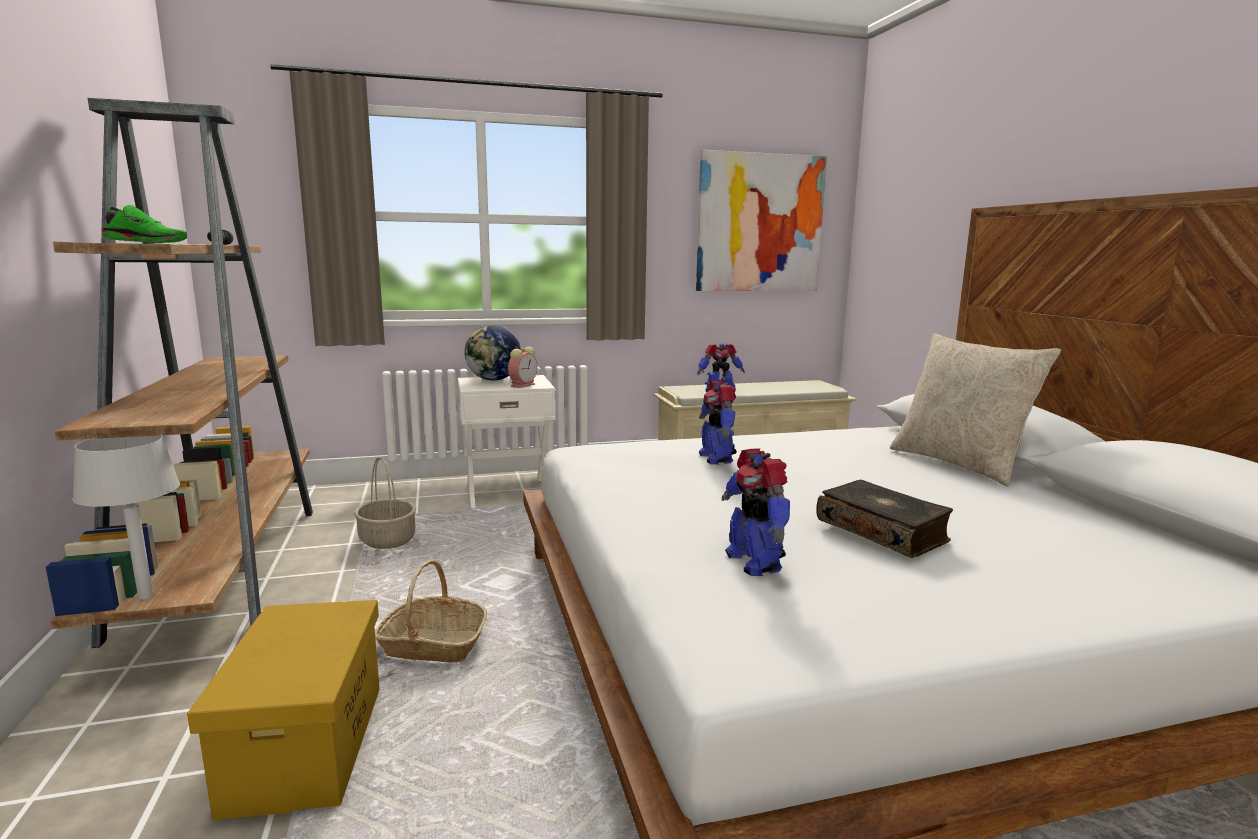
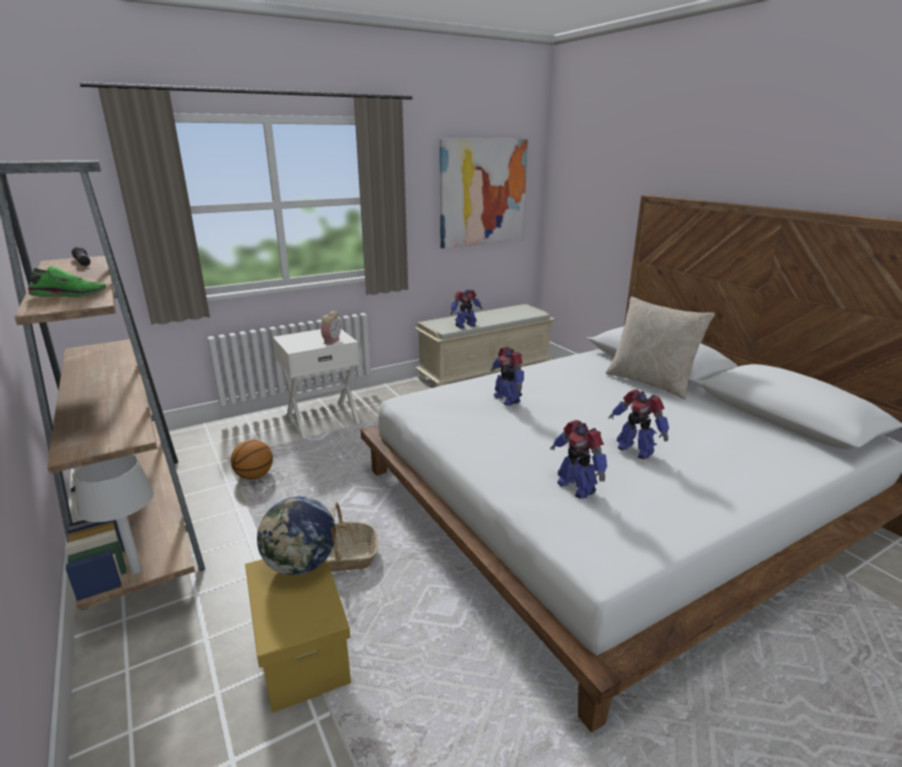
camera: 15 degrees left, 10 degrees up
(386, 540) = (254, 476): basket -> basketball
(494, 380) = (304, 336): globe -> globe (301, 565)
(882, 531) = (635, 450): book -> toy robot

